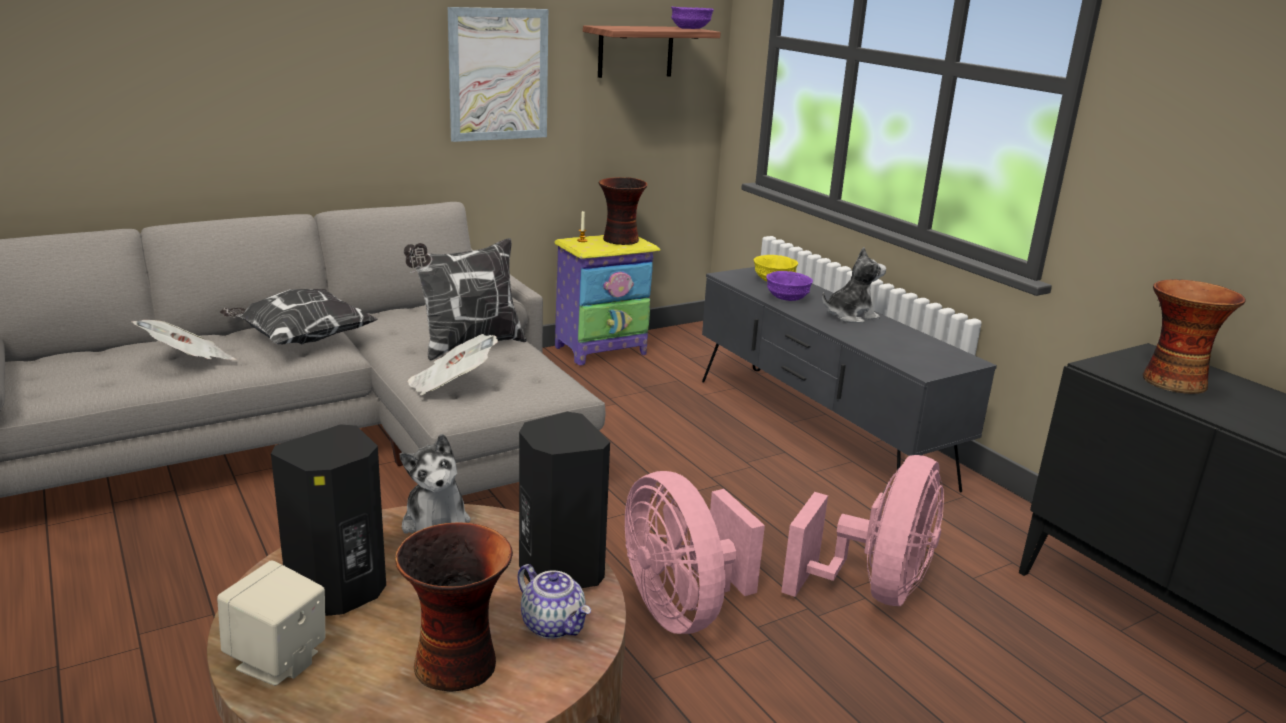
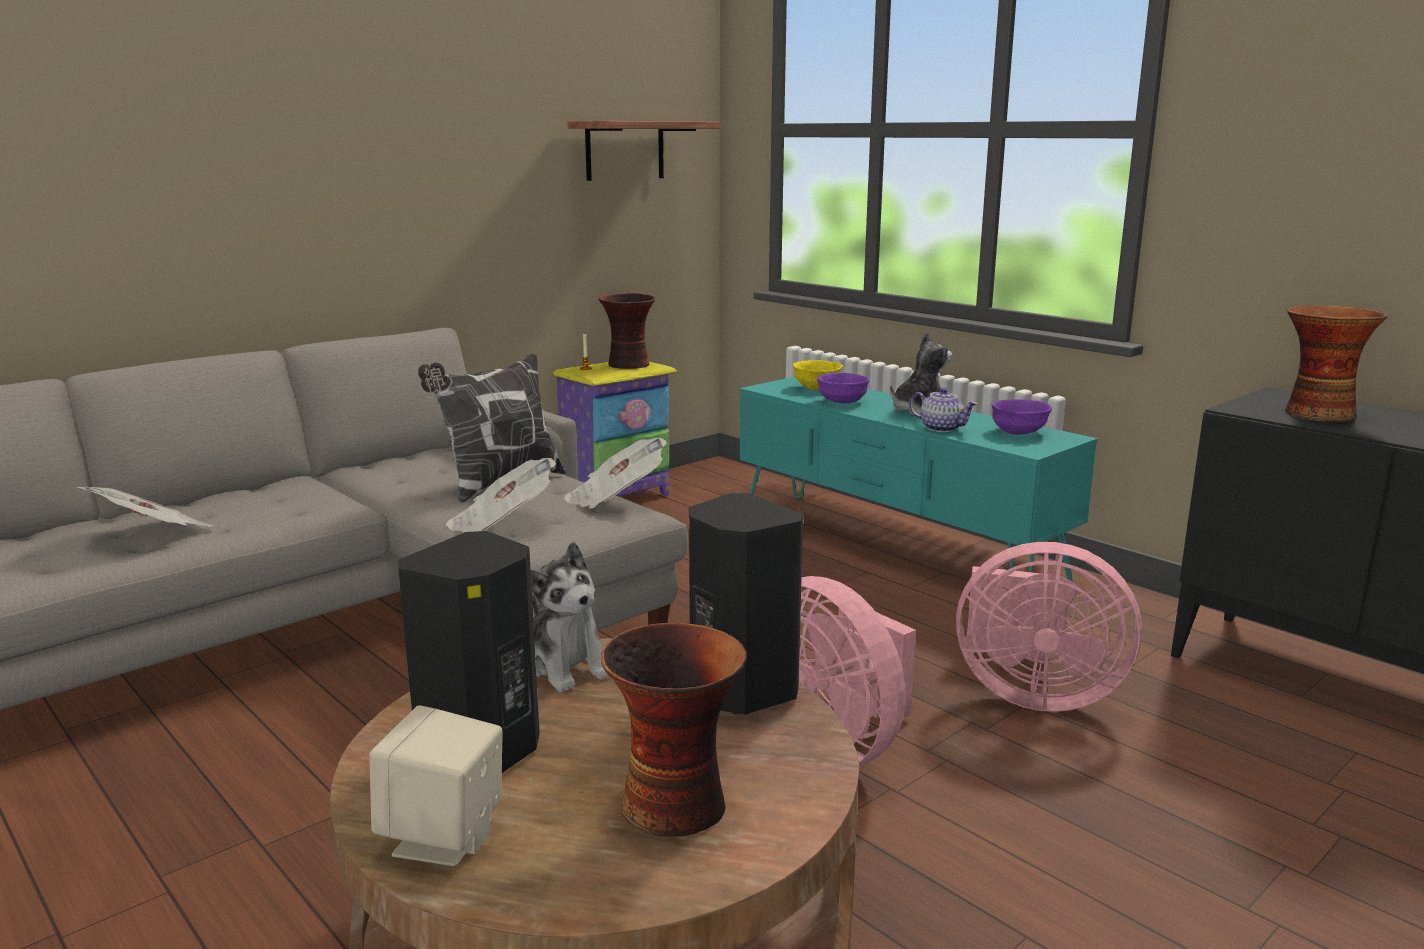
camera: 10 degrees left, 5 degrees down
(300, 340) = (288, 499): pillow -> none
(498, 74) = (479, 179): picture -> none
(553, 372) = (615, 499): none -> newspaper
(554, 625) = (767, 747): teapot -> teapot (941, 428)
(690, 29) = (686, 121): purple bowl -> purple bowl (1019, 432)
(819, 432) = (895, 548): grey tv stand -> turquoise tv stand
(873, 590) = (1031, 694): pink fan -> pink fan turned 90 degrees clockwise

